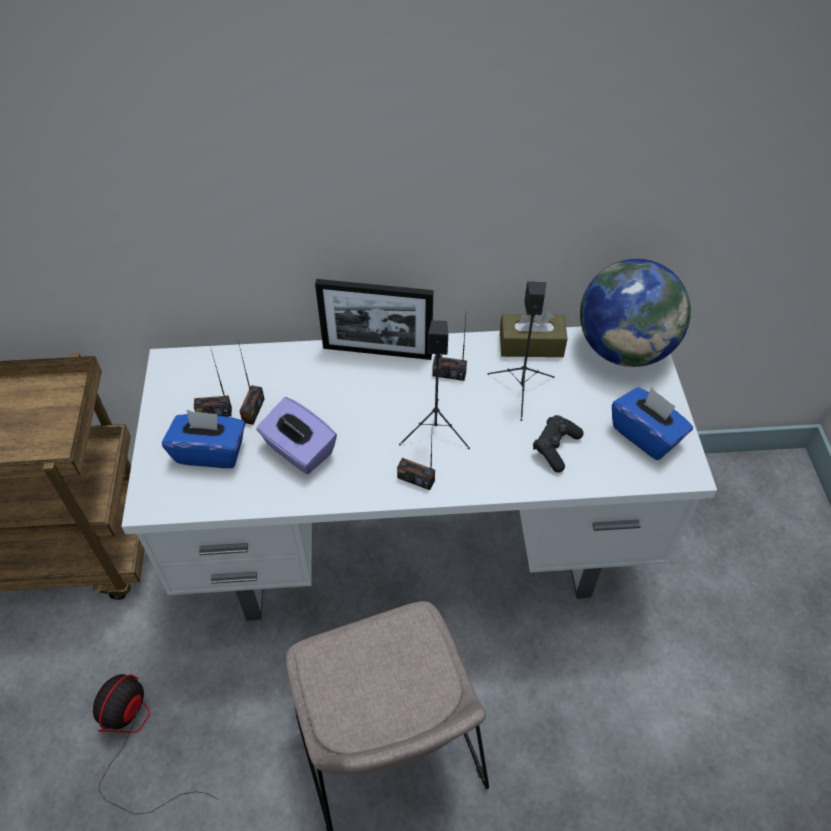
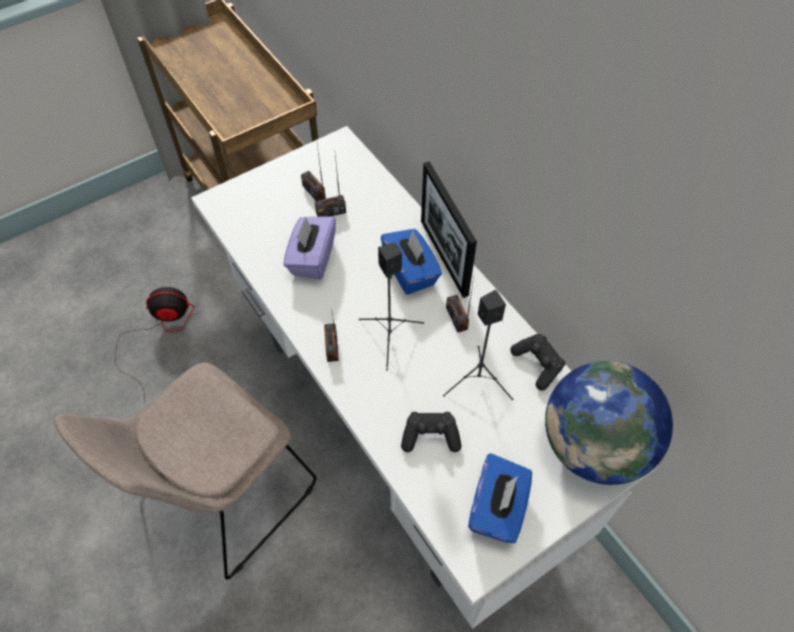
camera: 60 degrees right, 5 degrees up
(210, 452) = (278, 208): blue tissue box -> blue tissue box (410, 272)
(531, 345) = (537, 364): brown tissue box -> black game controller

